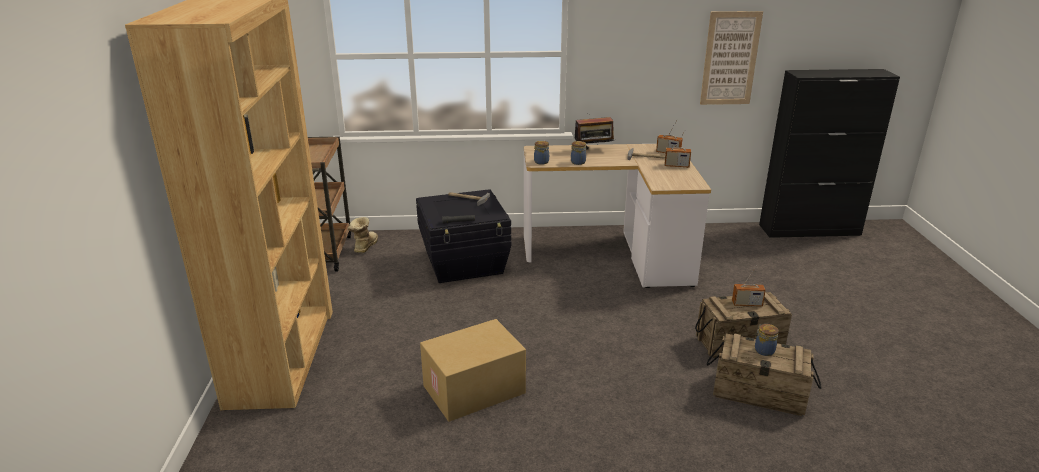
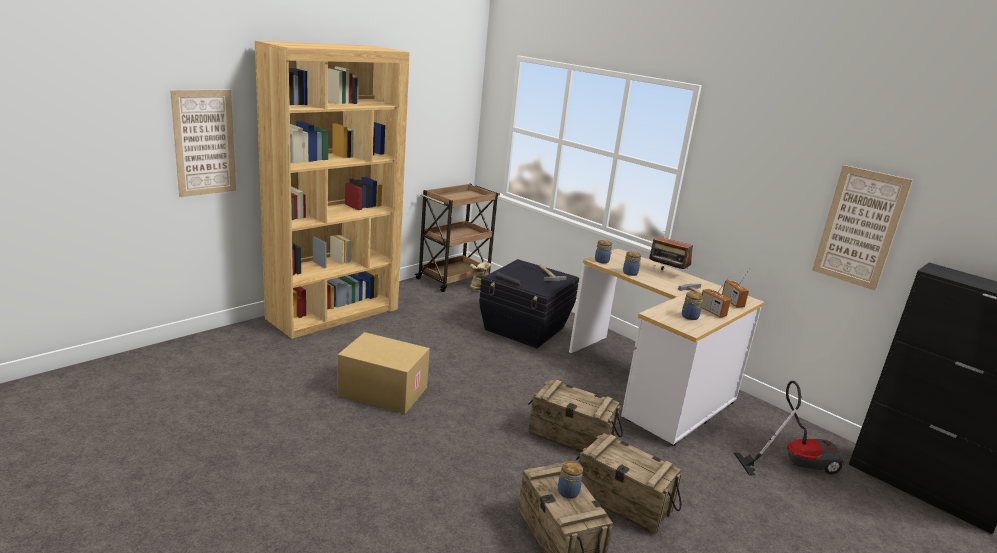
camera: 45 degrees right, 5 degrees down
(114, 206) = (204, 143): none -> picture
(643, 323) = (571, 436): none -> crate
(676, 176) = (689, 316): none -> jar
(747, 304) = (635, 460): radio -> none
(751, 253) = (794, 462): none -> vacuum cleaner

